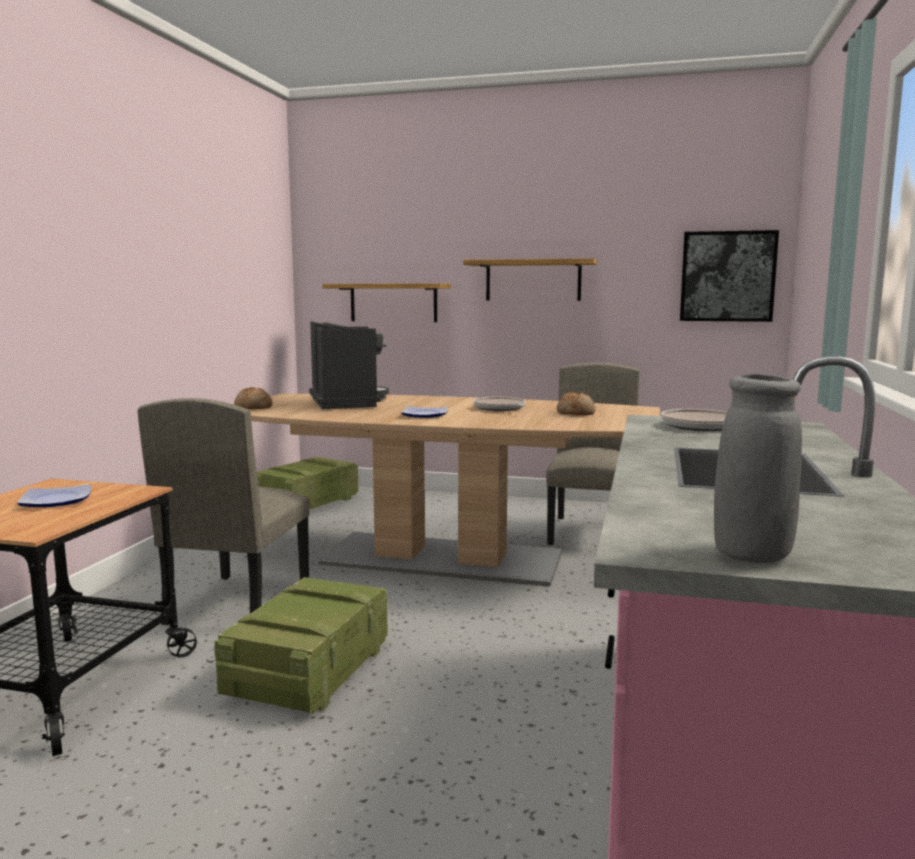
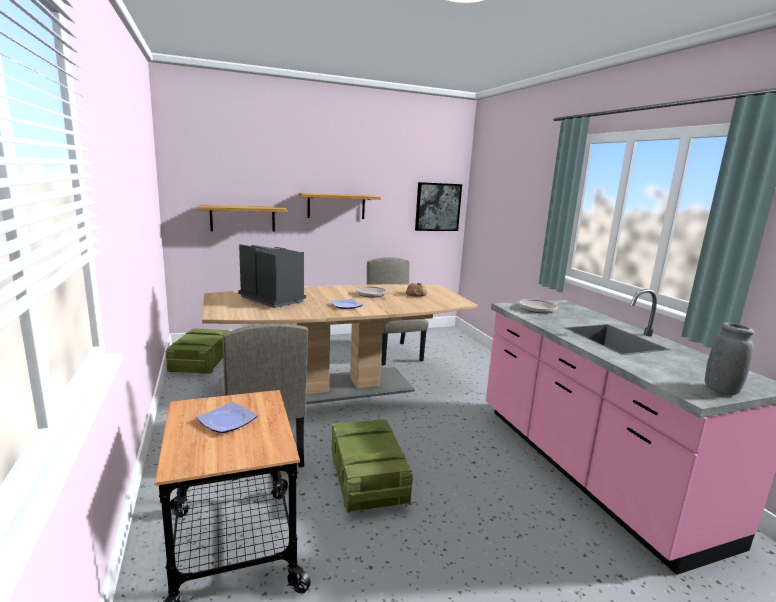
camera: 35 degrees left, 5 degrees up
(253, 408) = (222, 312): bread -> none

